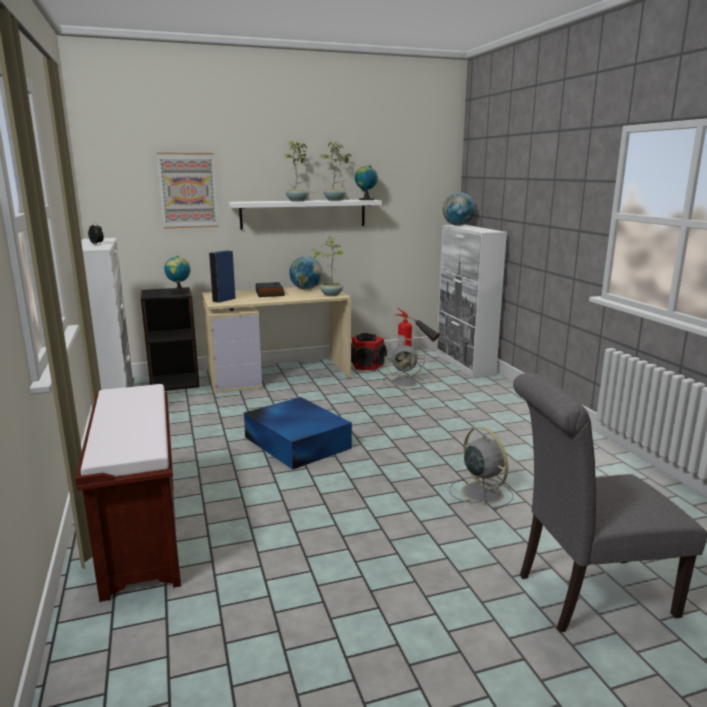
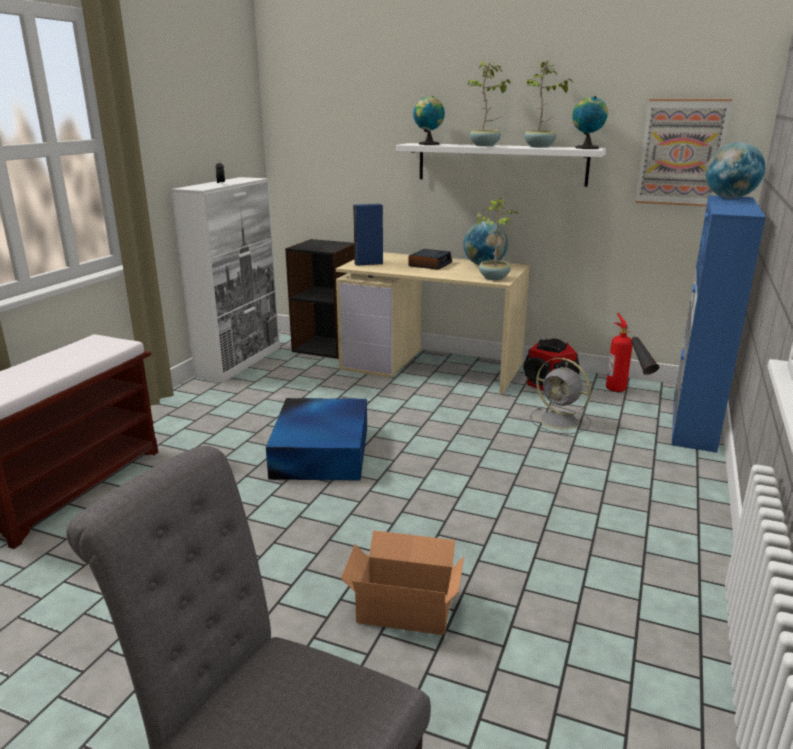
camera: 40 degrees right, 5 degrees up
(179, 292) = (332, 247): globe -> globe (428, 144)
(188, 190) = (365, 127): picture -> picture (681, 153)
(464, 364) = (693, 421): white cabinet -> blue cabinet
(480, 492) = (403, 605): grey fan -> cardboard box

